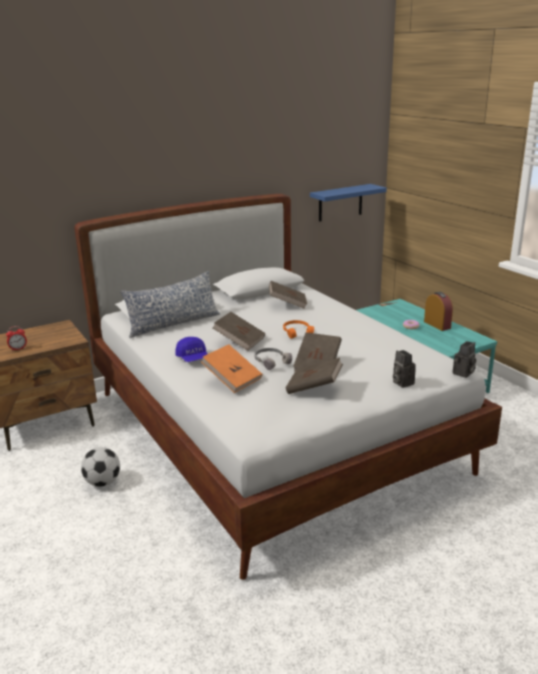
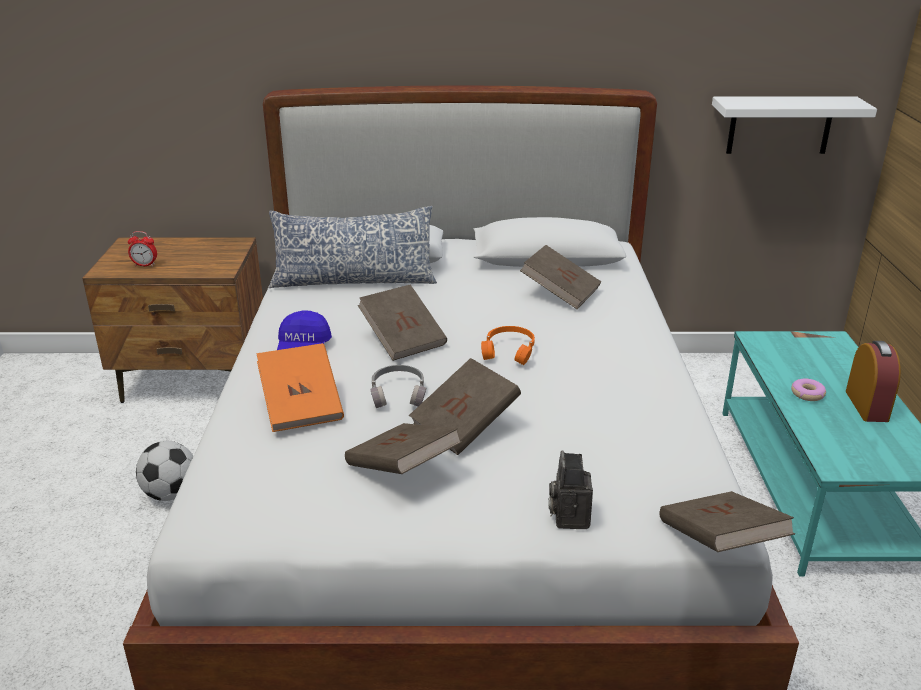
camera: 30 degrees right, 5 degrees up
(340, 202) = (780, 125): blue shelf -> white shelf
(463, 374) = (719, 543): camera -> brown book

